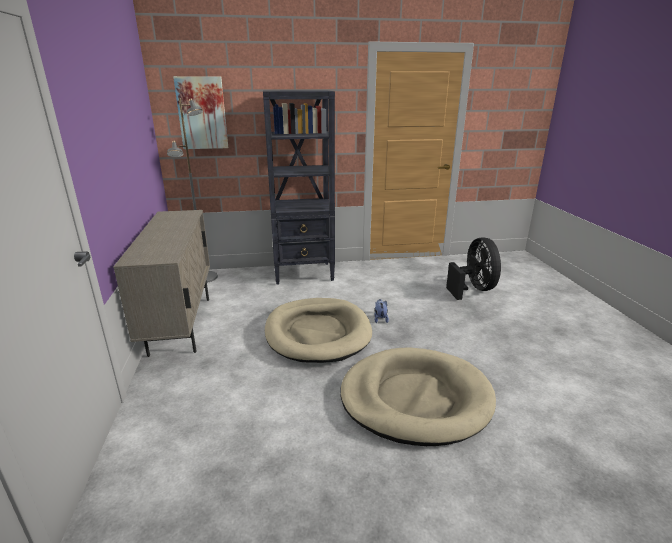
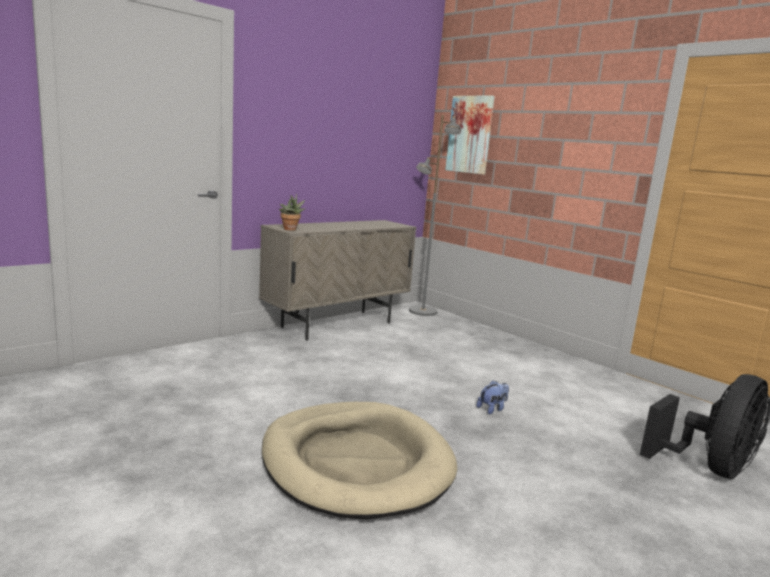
camera: 55 degrees right, 10 degrees down
(161, 258) = (291, 229): none -> potted plant
(304, 273) = (514, 347): black bookcase -> none
(317, 333) = (408, 381): beige dog bed -> none

